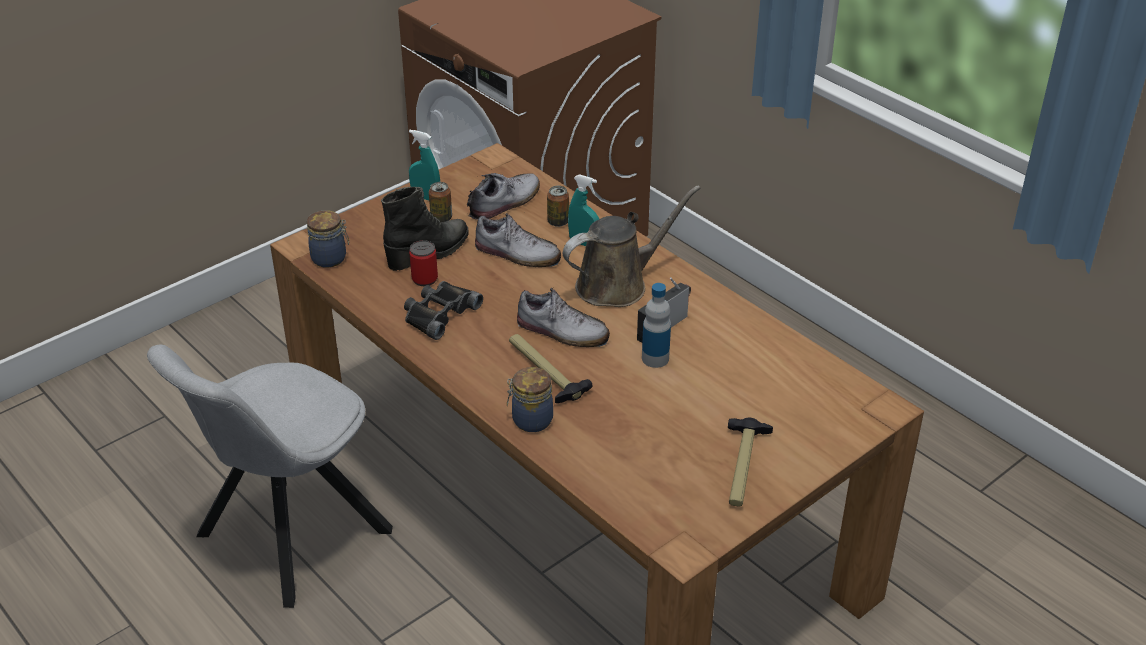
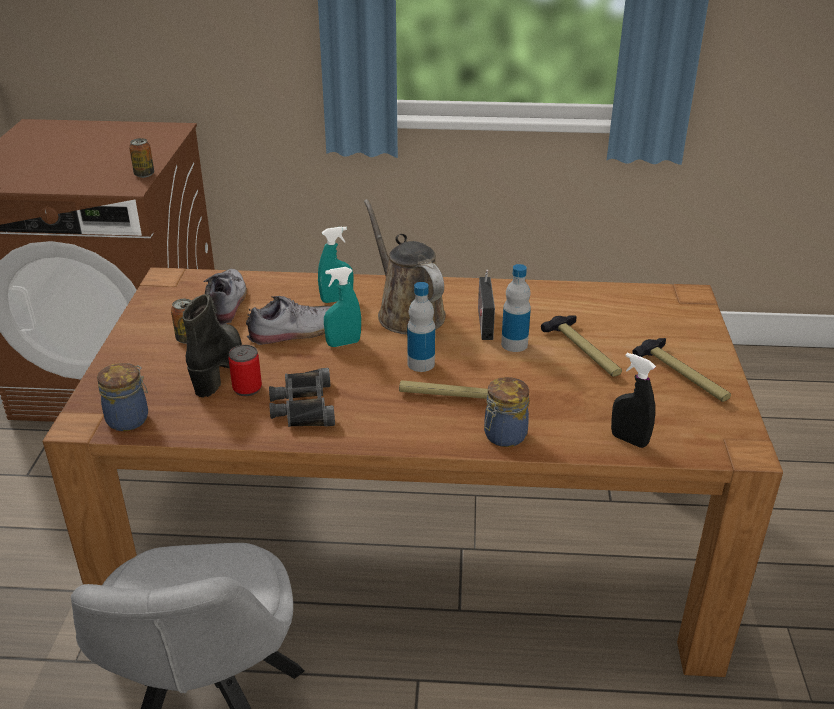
camera: 45 degrees left, 5 degrees down
(426, 198) = (148, 331): turquoise spray bottle -> turquoise spray bottle (343, 343)
(558, 222) = (292, 296): can -> can (144, 174)
(562, 331) = (421, 364): shoe -> bottle
(611, 482) = (629, 440): none -> black spray bottle
(617, 284) = (407, 313): brown watering can -> brown watering can turned 45 degrees counterclockwise
(699, 398) = (584, 351): none -> hammer

